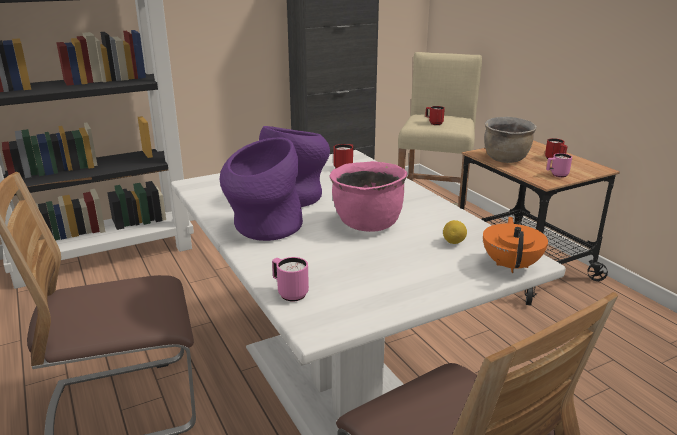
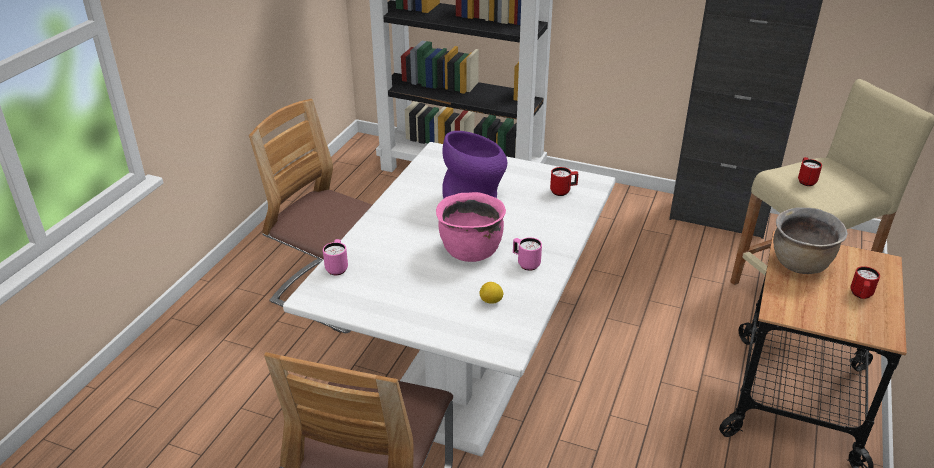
camera: 50 degrees right, 10 degrees up
(263, 229) = (406, 214): purple vase -> none
(511, 265) = (487, 342): orange teapot -> none
(556, 175) = (810, 312): pink mug -> pink mug (525, 264)

